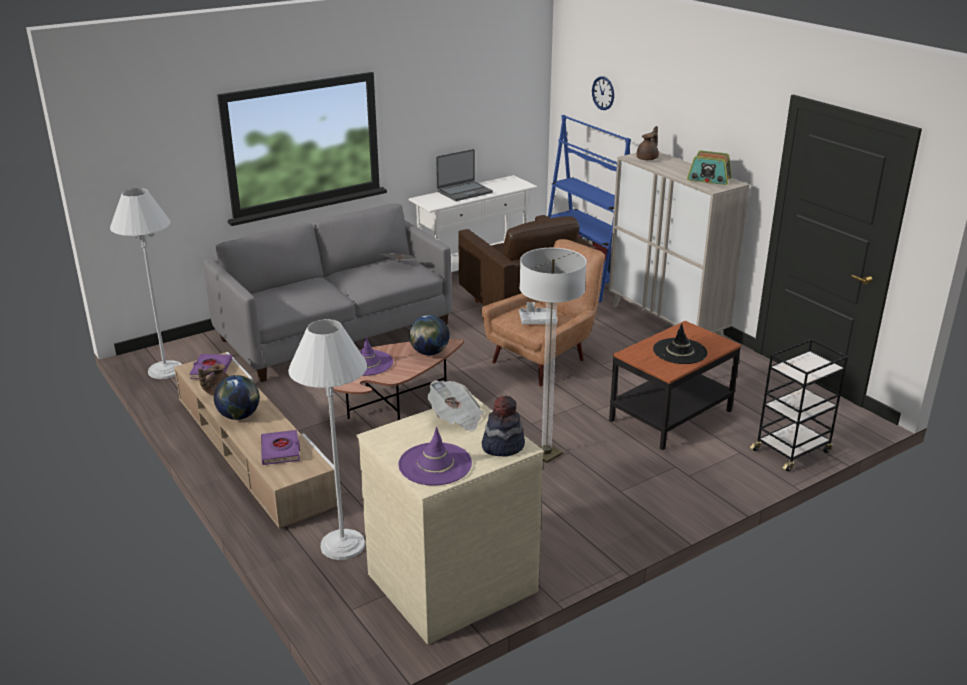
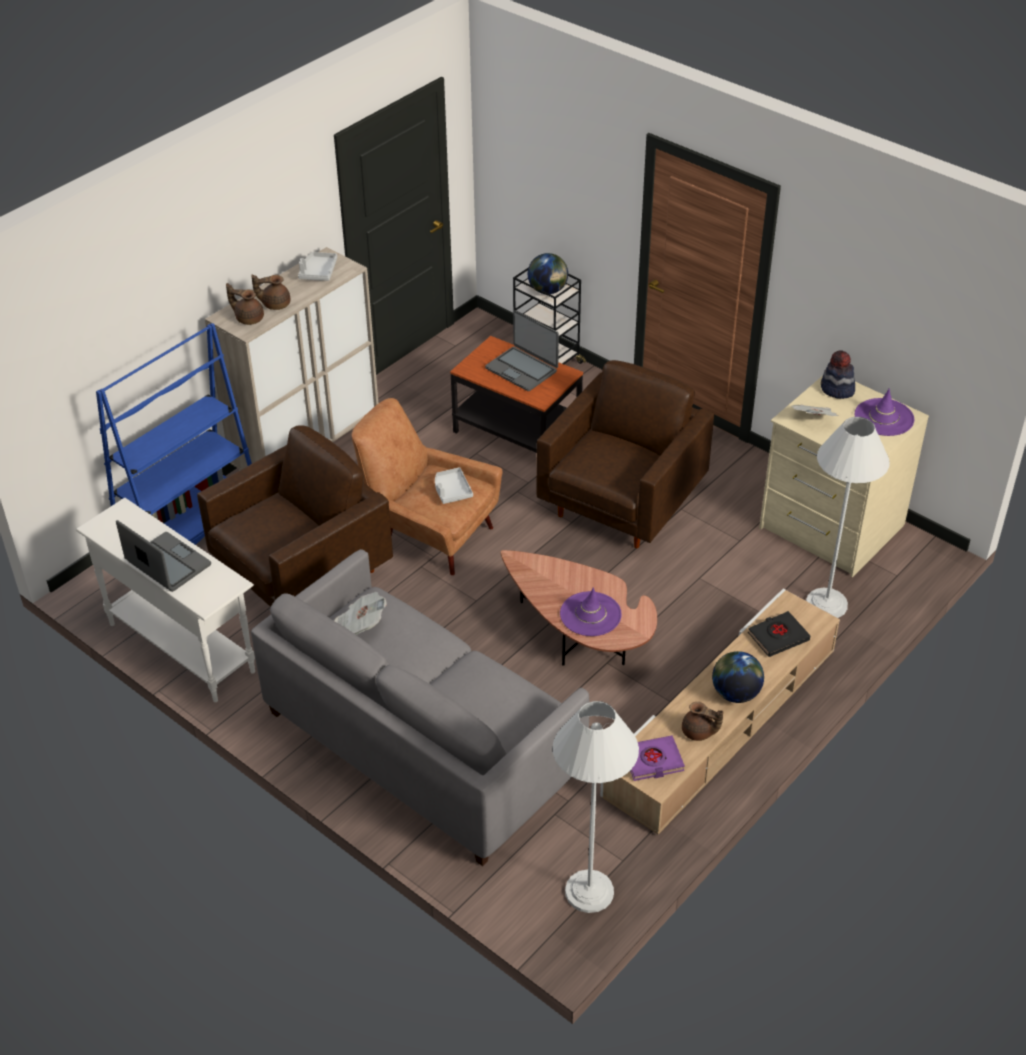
camera: 105 degrees left, 15 degrees up
(281, 450) = (778, 637): purple book -> black book
(429, 353) = (545, 570): globe -> globe (548, 290)
(546, 454) = (622, 503): floor lamp -> brown armchair
(603, 93) = (99, 327): wall clock -> none
(664, 166) = (275, 304): none -> brown teapot
(680, 351) = (522, 369): black hat -> laptop
(709, 179) = (318, 272): radio -> grey tray

